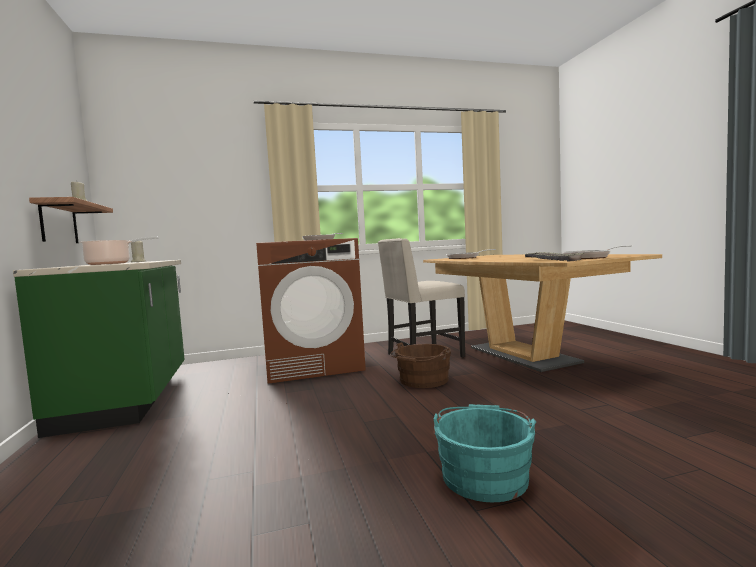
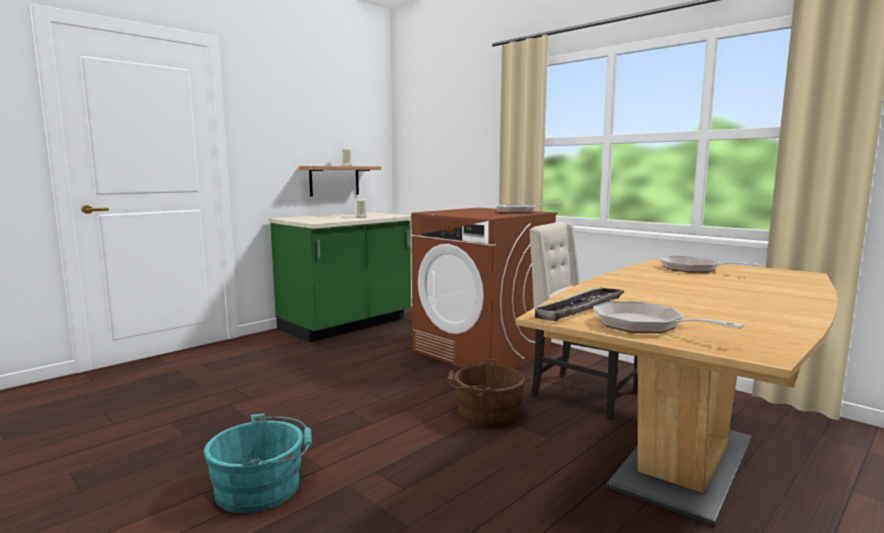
camera: 60 degrees right, 5 degrees up
(111, 263) = (326, 218): cooking pot -> none

